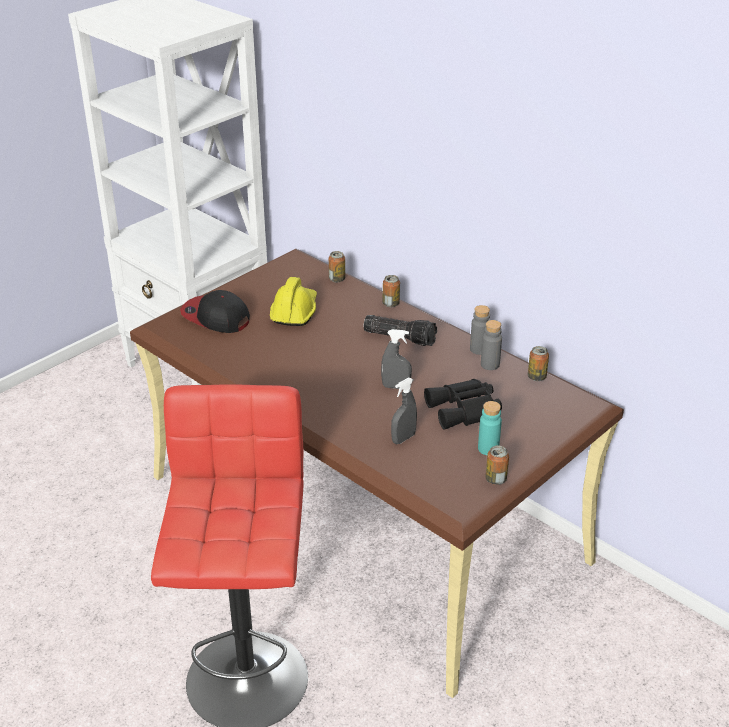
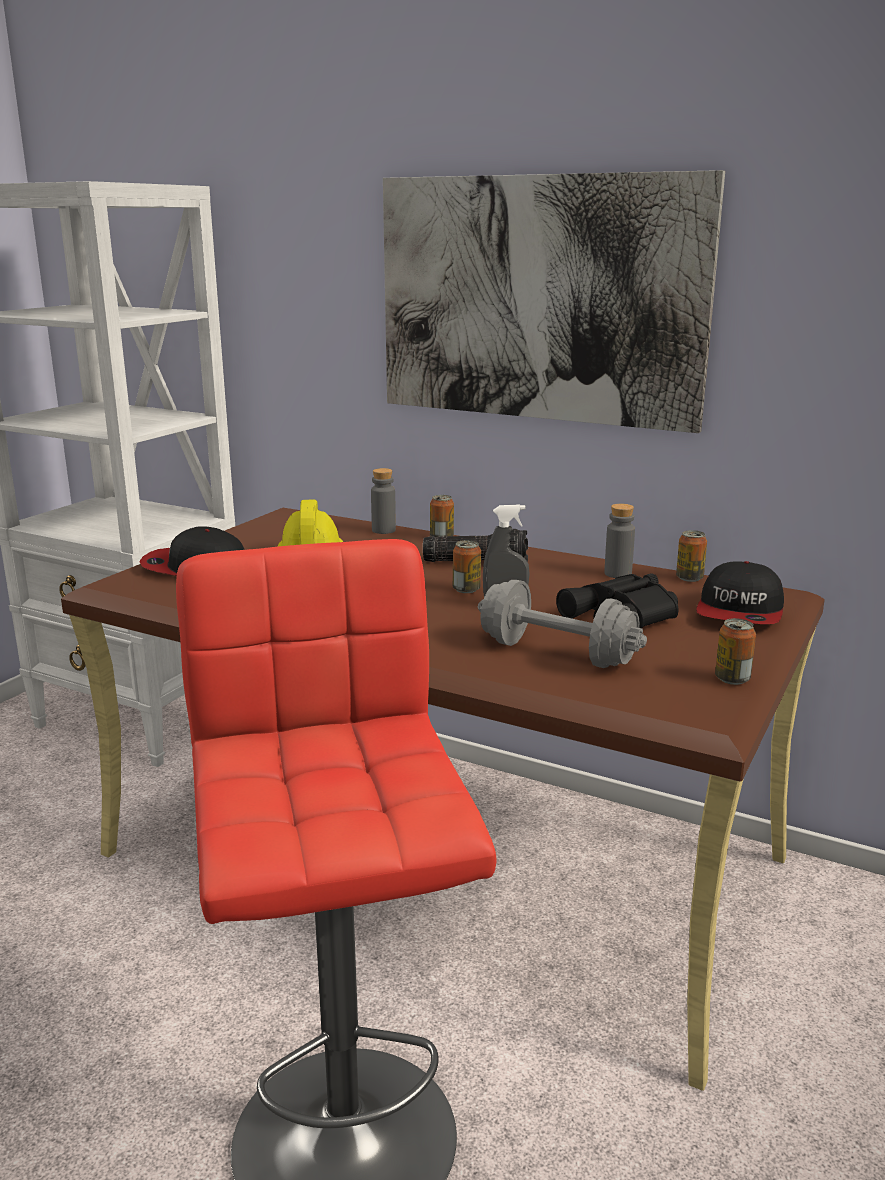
camera: 15 degrees left, 15 degrees down
(337, 279) = (354, 524): can -> can (466, 589)
(403, 438) = (557, 653): grey spray bottle -> grey dumbbell
(461, 160) = (538, 300): none -> picture
(479, 349) = (591, 563): grey bottle -> grey bottle (383, 530)
(488, 448) = (690, 649): turquoise bottle -> none
(546, 418) = (740, 612): none -> cap

